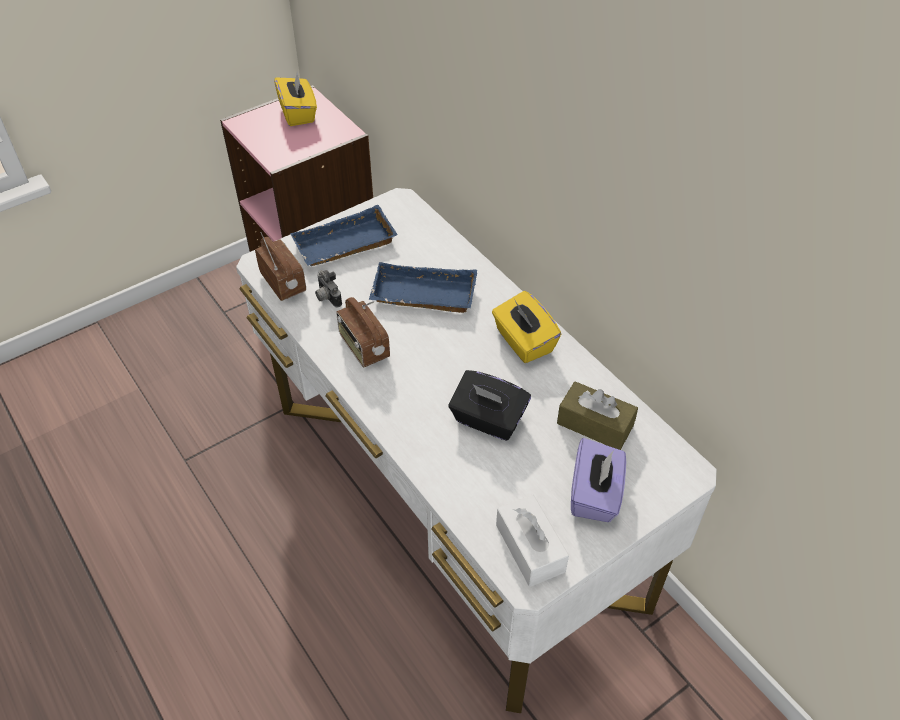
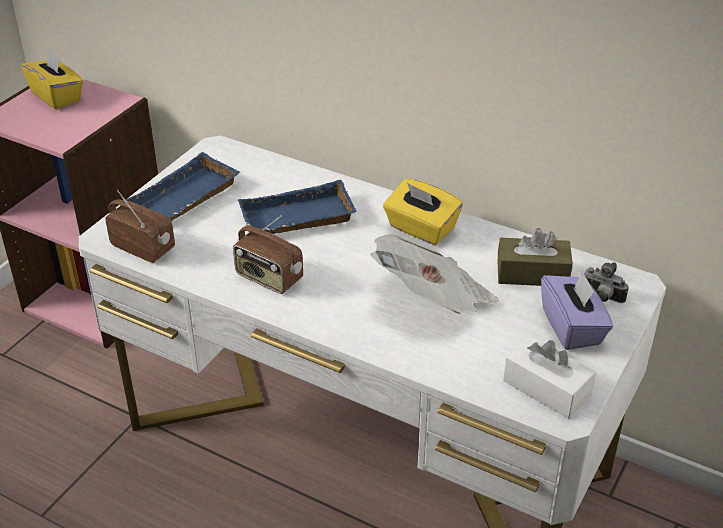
camera: 25 degrees left, 10 degrees down
(327, 298) = (199, 247): camera -> camera (601, 297)
(488, 420) = (434, 300): black tissue box -> newspaper

